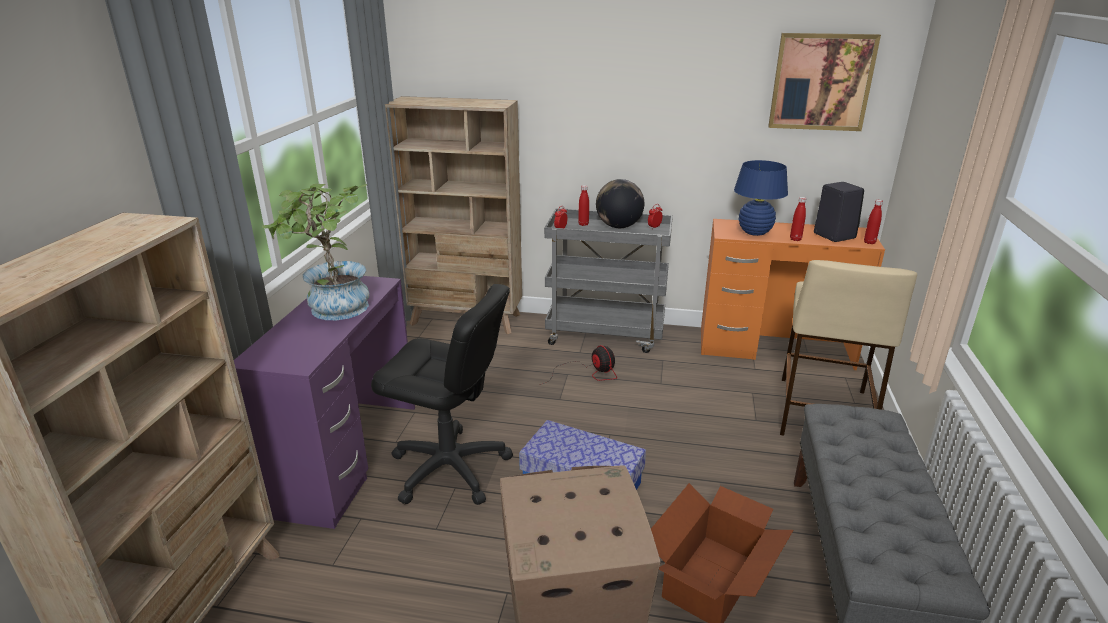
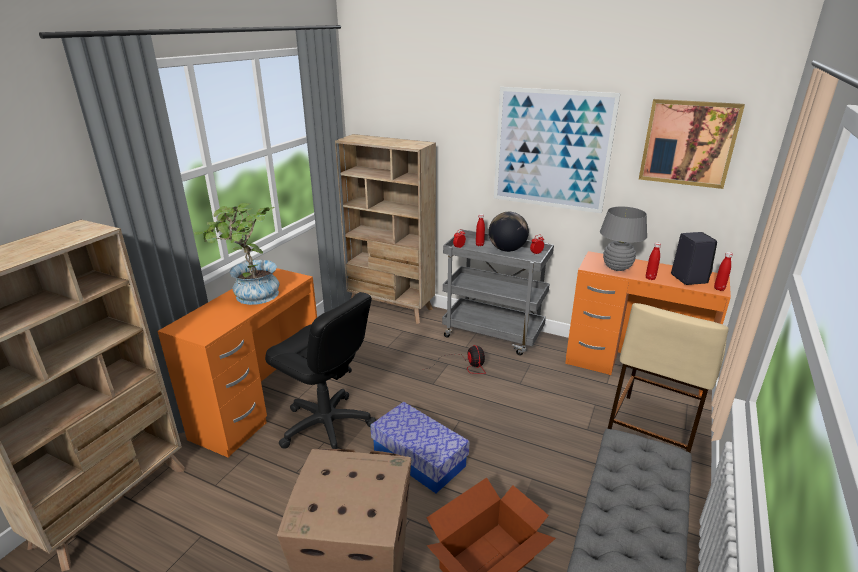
camera: 15 degrees right, 0 degrees up
(347, 456) = (260, 403): purple desk -> orange desk
(664, 100) = (551, 150): none -> picture
(755, 232) = (617, 268): blue table lamp -> grey table lamp

